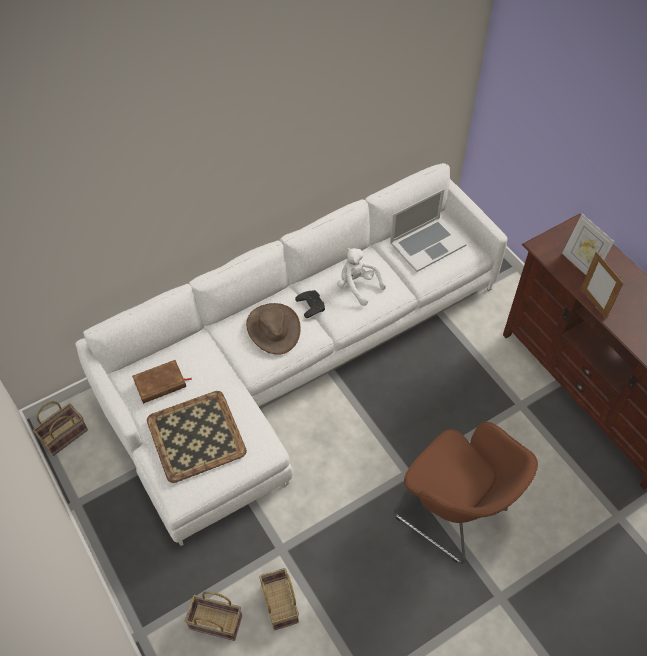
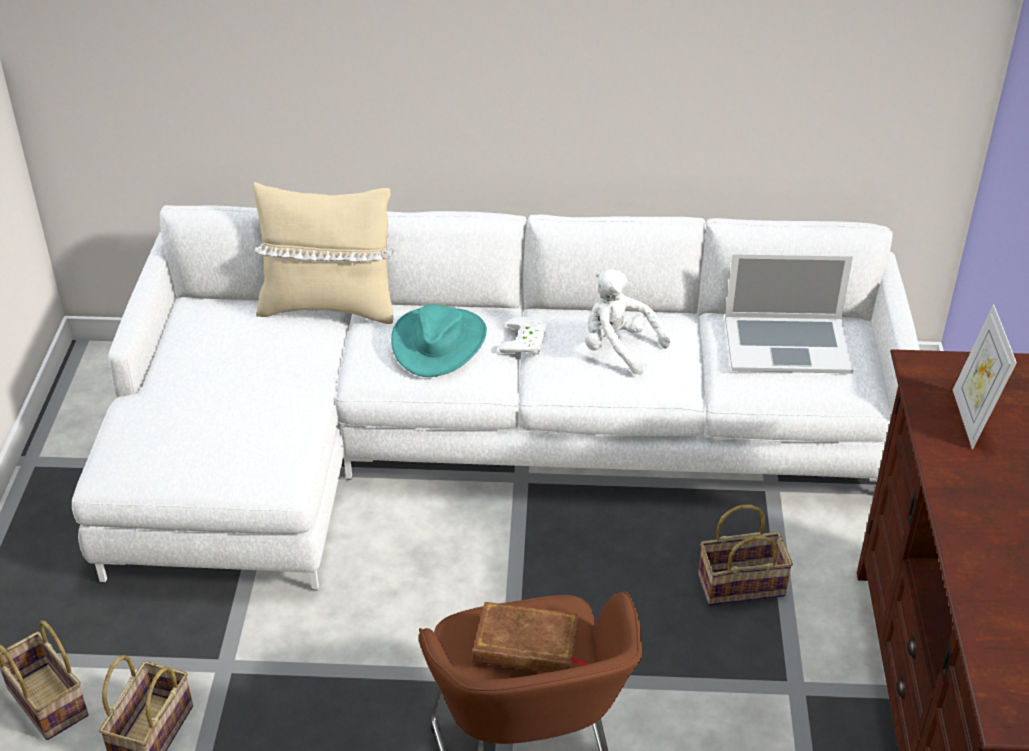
camera: 35 degrees right, 15 degrees down
(65, 434) = (97, 378): basket -> basket (743, 584)
(160, 384) = (223, 333): brown book -> brown book (526, 645)
(195, 435) = (203, 411): tray -> none
(197, 337) = (328, 307): none -> beige pillow
(273, 329) = (438, 342): brown hat -> turquoise hat
(312, 305) = (527, 341): black game controller -> white game controller
(357, 286) = (618, 349): white plush toy -> white plush toy turned 45 degrees counterclockwise
(593, 302) = (942, 478): picture frame -> none

